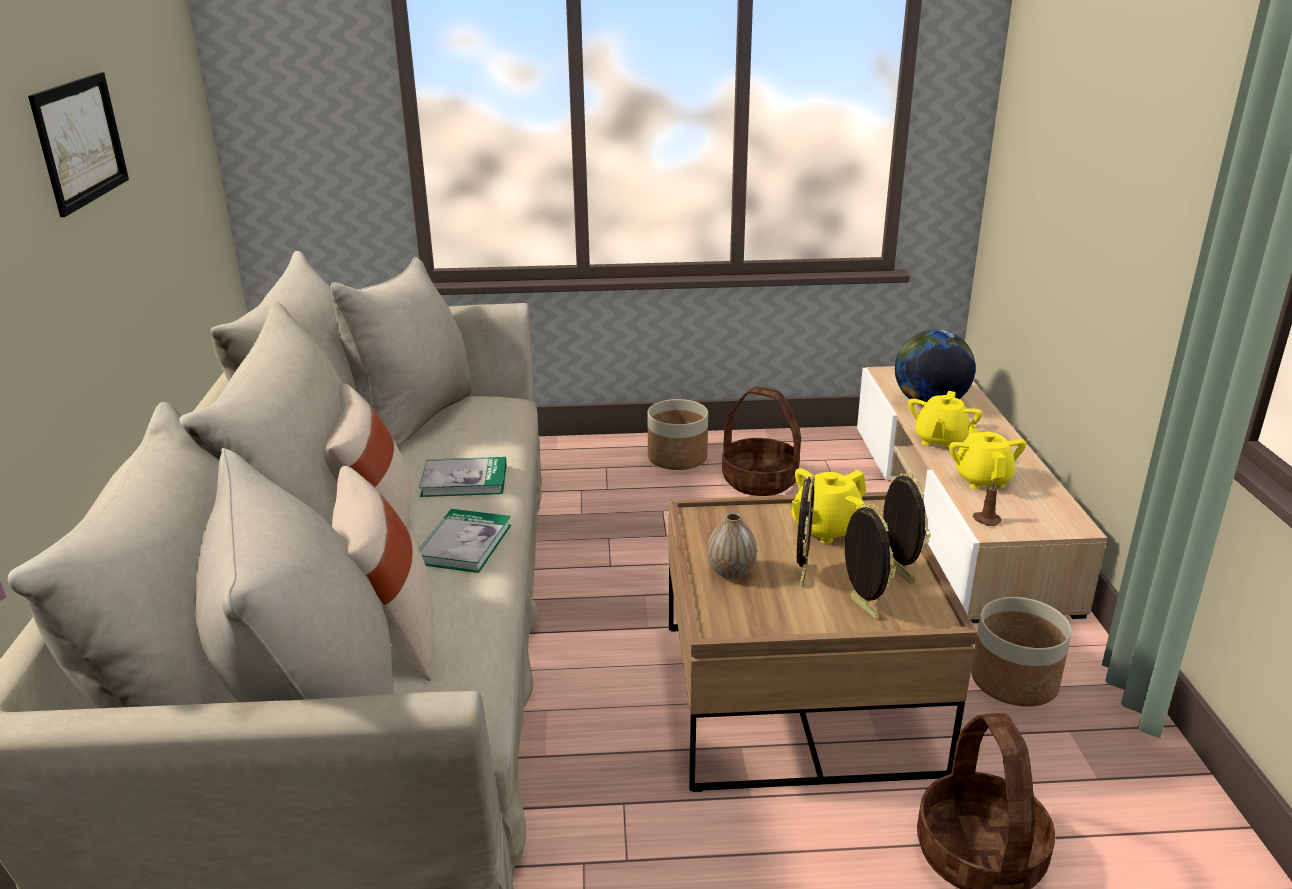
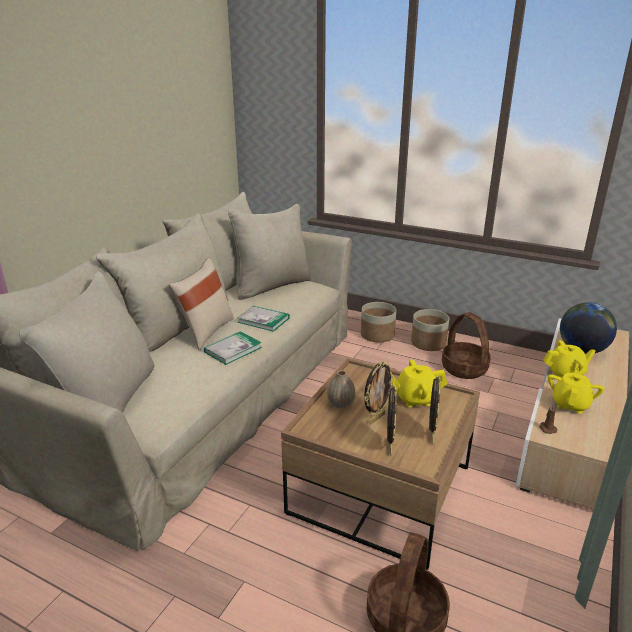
camera: 30 degrees right, 0 degrees up
(80, 141) = (132, 127): picture -> none
(392, 635) = (164, 380): beige pillow -> none
(940, 440) = (565, 373): yellow teapot -> yellow teapot turned 150 degrees counterclockwise
(1013, 681) = (518, 534): planter -> planter (377, 335)

